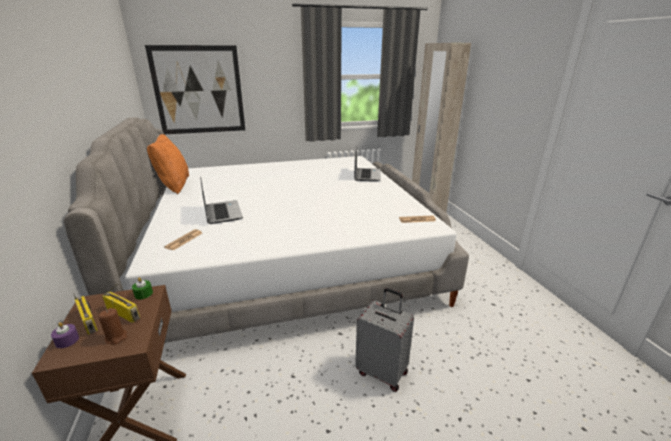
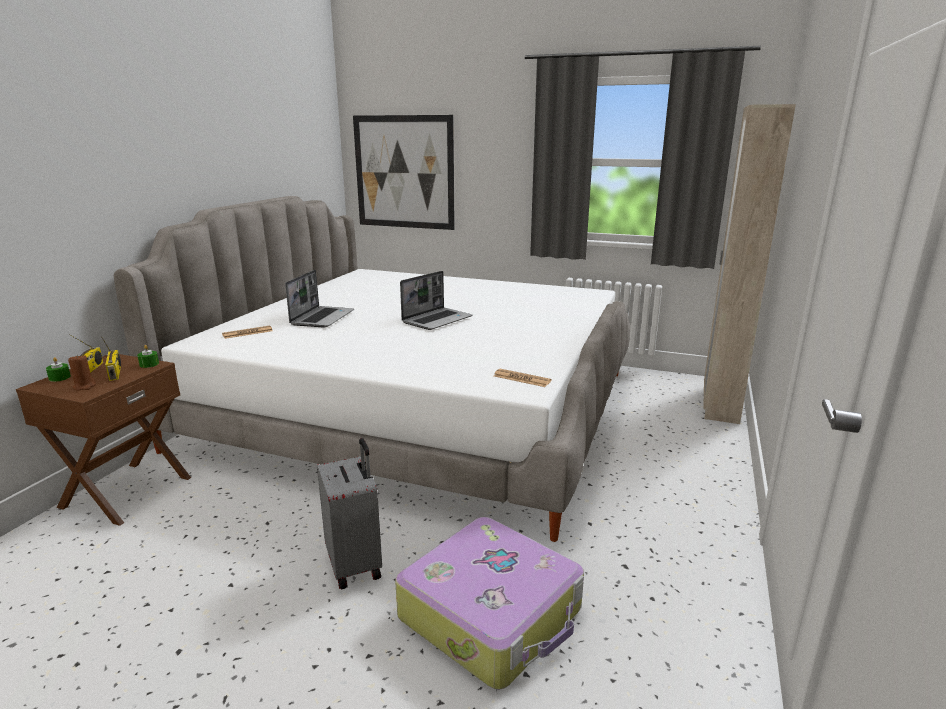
camera: 35 degrees right, 5 degrees down
(67, 340) = (59, 378): purple candle -> green candle
(173, 185) = (327, 284): orange pillow -> none
(366, 175) = (566, 315): laptop -> laptop (437, 320)
(478, 359) = (492, 613): none -> suitcase

